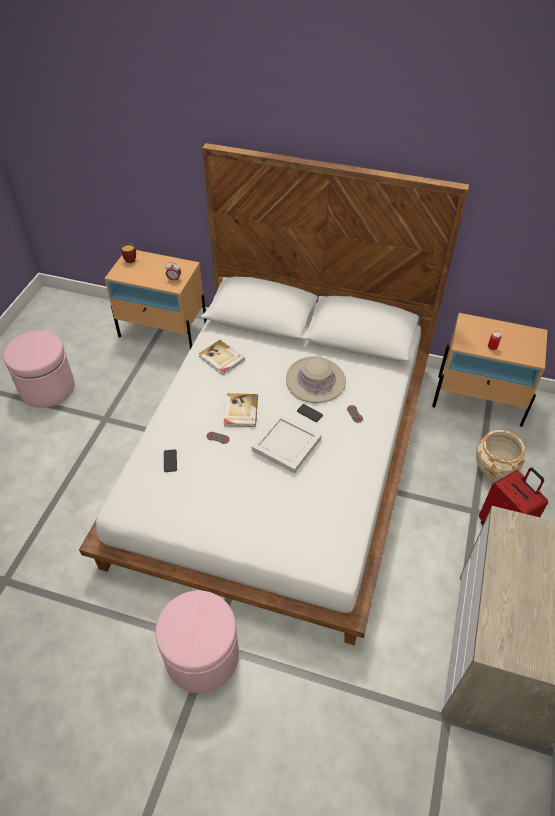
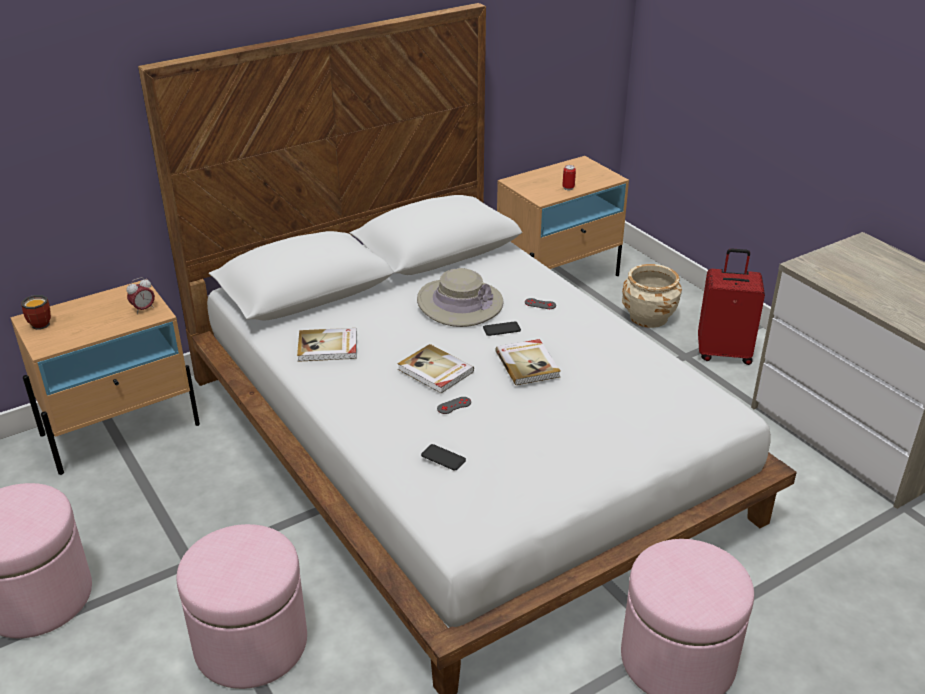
camera: 50 degrees left, 15 degrees down
(77, 475) = (251, 643): none -> pink ottoman
(287, 444) = (528, 364): white tray -> book

